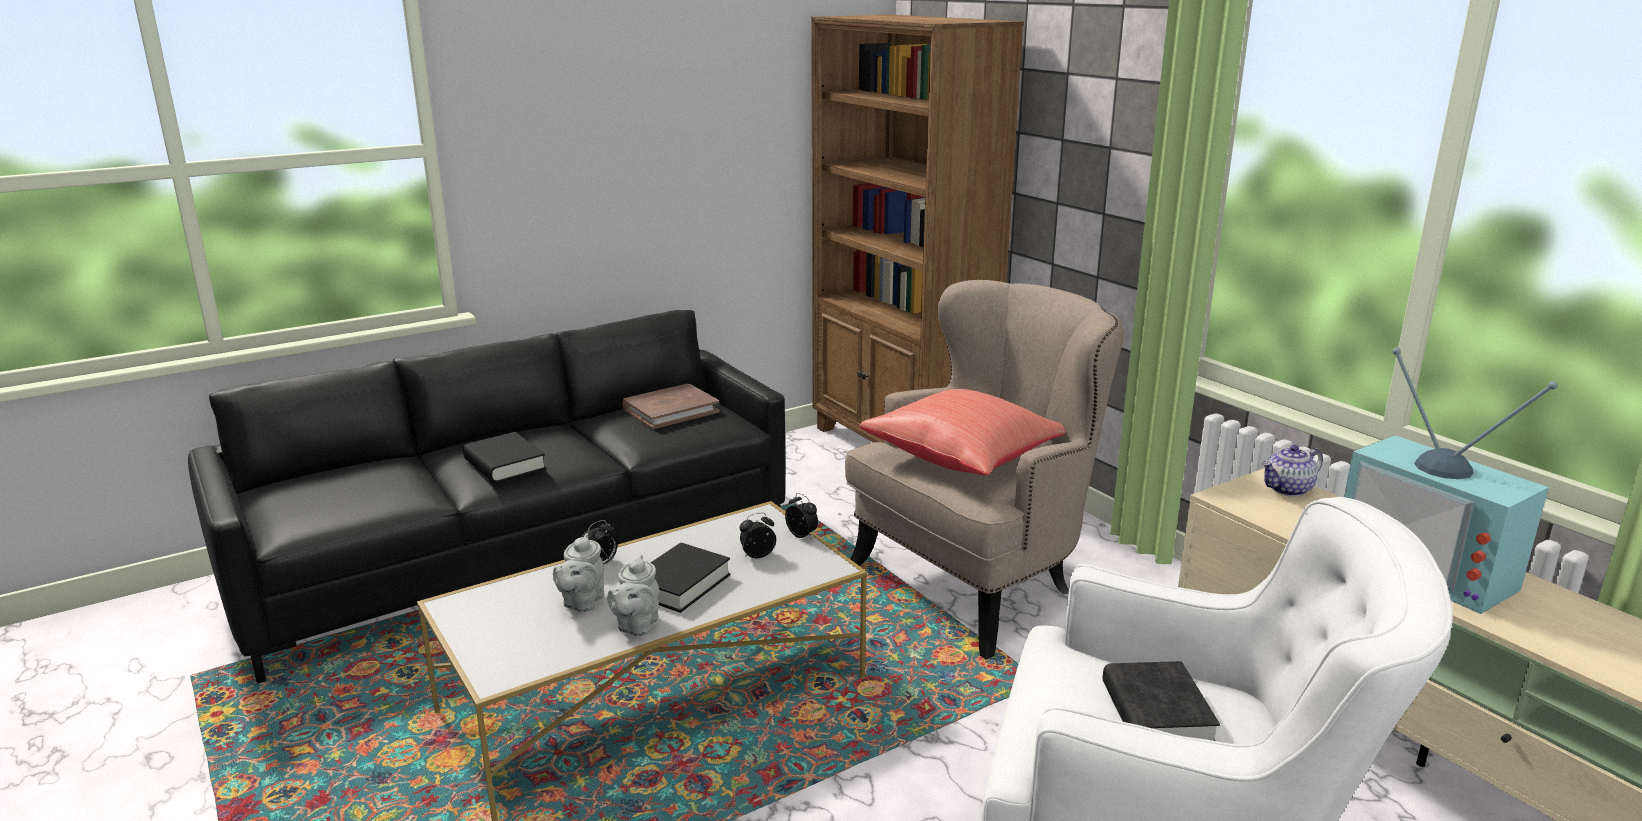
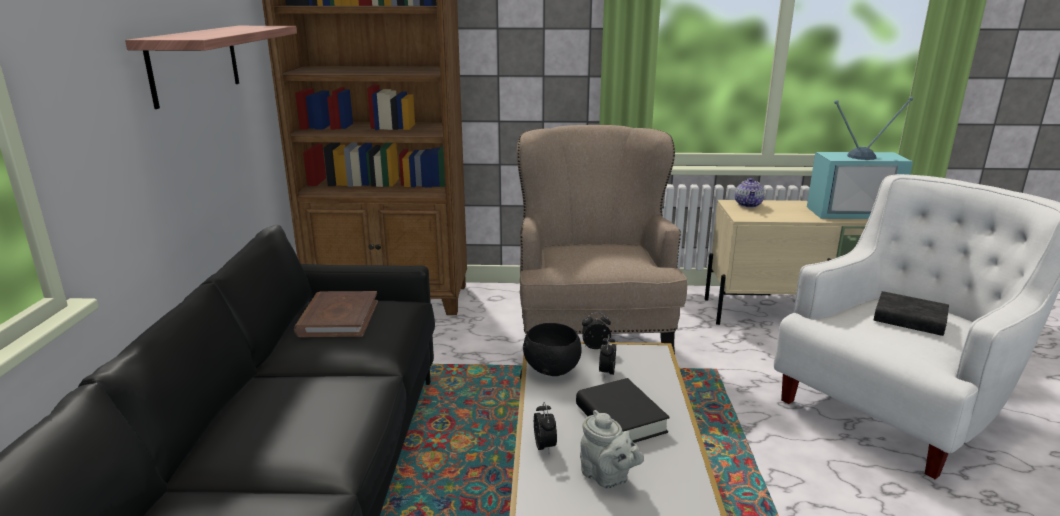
camera: 55 degrees left, 0 degrees up
(504, 465) = (314, 430): black book -> none
(636, 626) = (673, 460): grey teapot -> none
(676, 146) = (195, 63): none -> shelf
(731, 529) = (553, 369): none -> black bowl
(965, 458) = (598, 254): red pillow -> none

